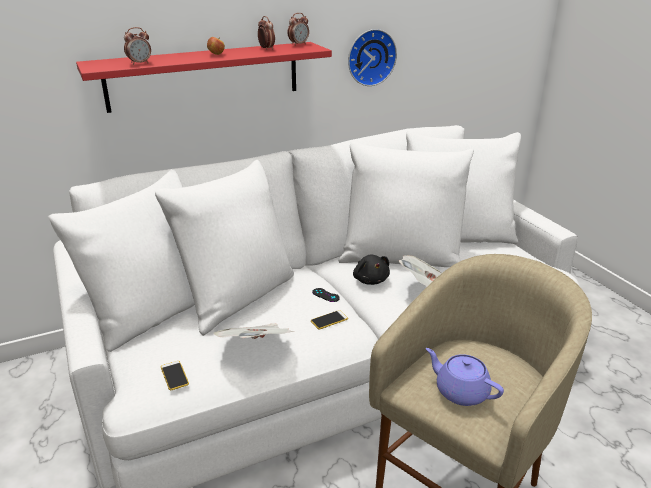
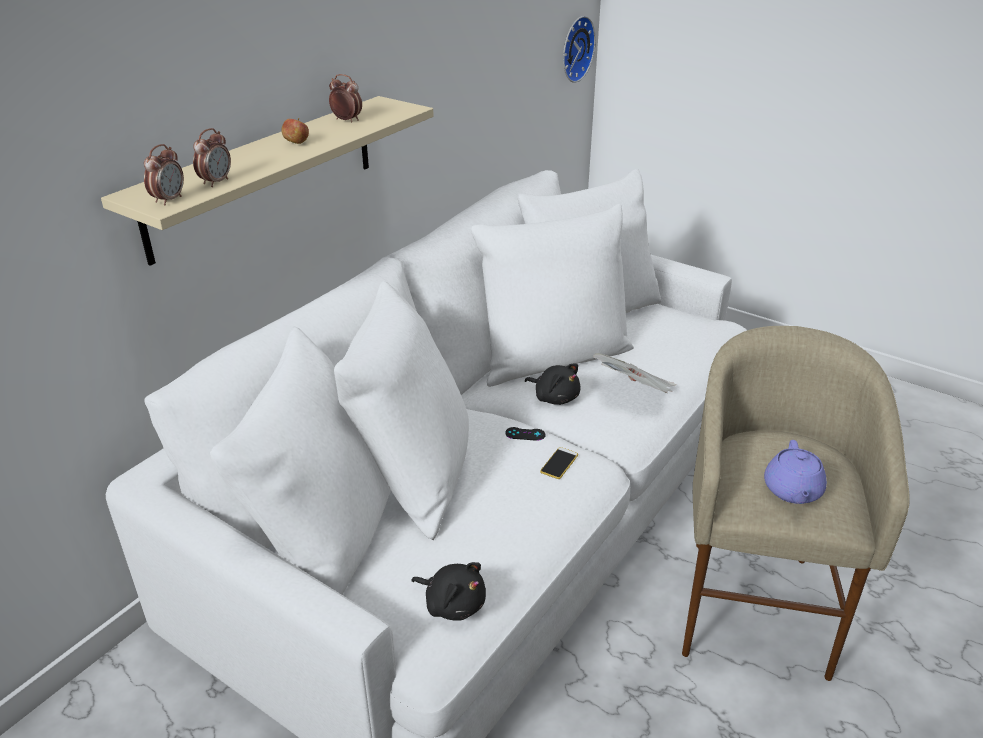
camera: 30 degrees left, 5 degrees up
(174, 375) = (452, 603): phone -> black plush toy
(204, 76) = (264, 175): red shelf -> beige shelf
(257, 347) = (513, 528): newspaper -> none
(298, 44) = (374, 104): alarm clock -> alarm clock (169, 200)
(370, 57) = (440, 101): wall clock -> wall clock (574, 48)
(460, 391) = (792, 491): purple teapot -> purple teapot turned 90 degrees counterclockwise

